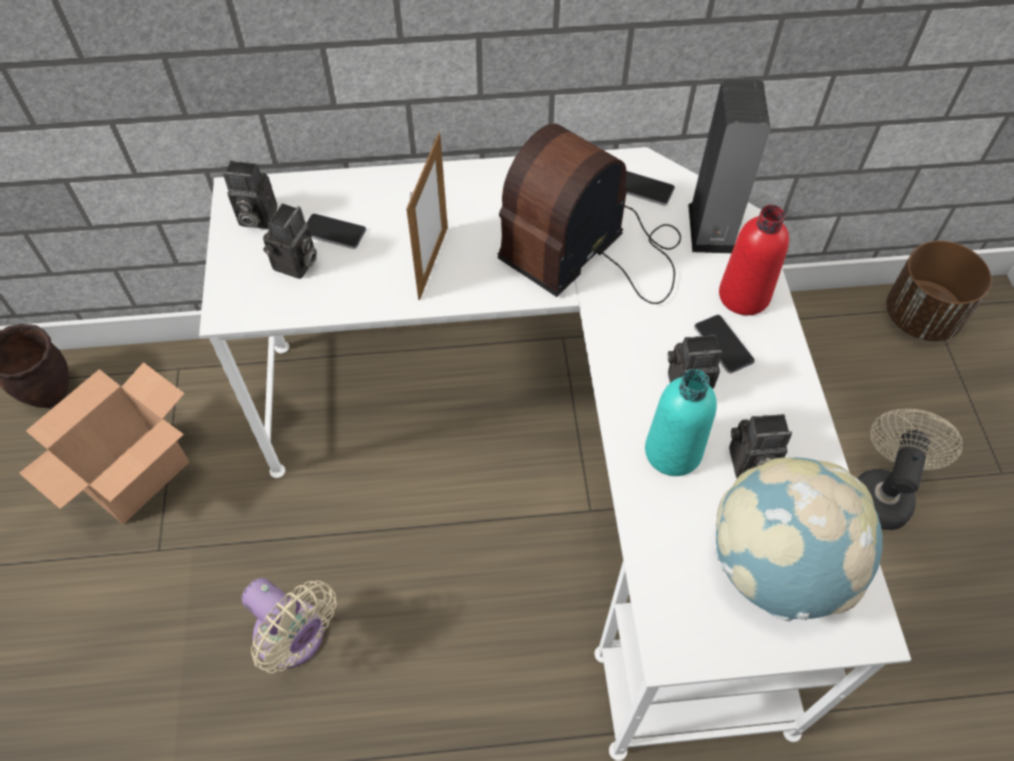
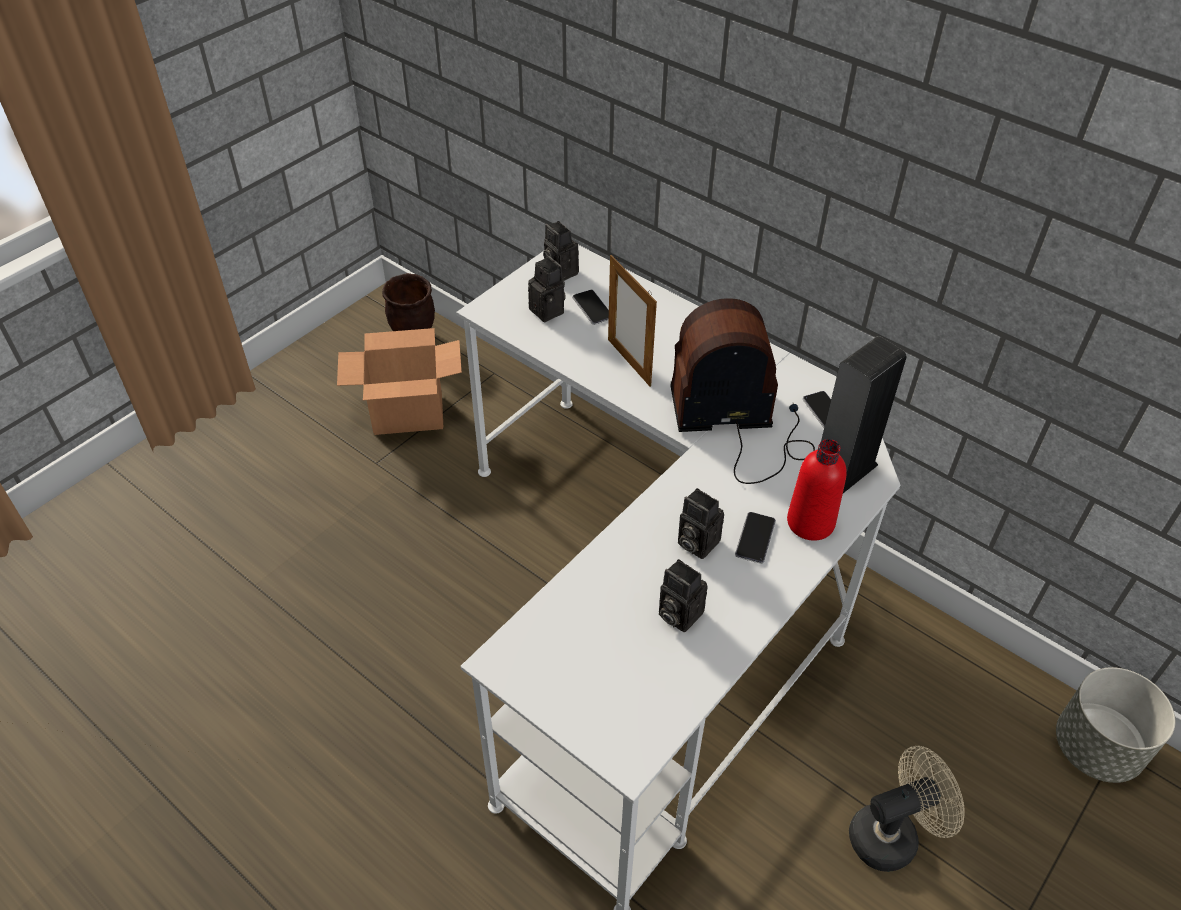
camera: 45 degrees right, 10 degrees down
(295, 639) = (390, 570): beige fan -> none
(296, 265) = (549, 311): camera -> camera turned 105 degrees counterclockwise
(433, 262) = (629, 362): picture frame -> picture frame turned 90 degrees clockwise
(673, 451) = (638, 568): turquoise bottle -> none
(777, 566) = (618, 679): globe -> none
(921, 317) = (1096, 748): brown planter -> grey planter

